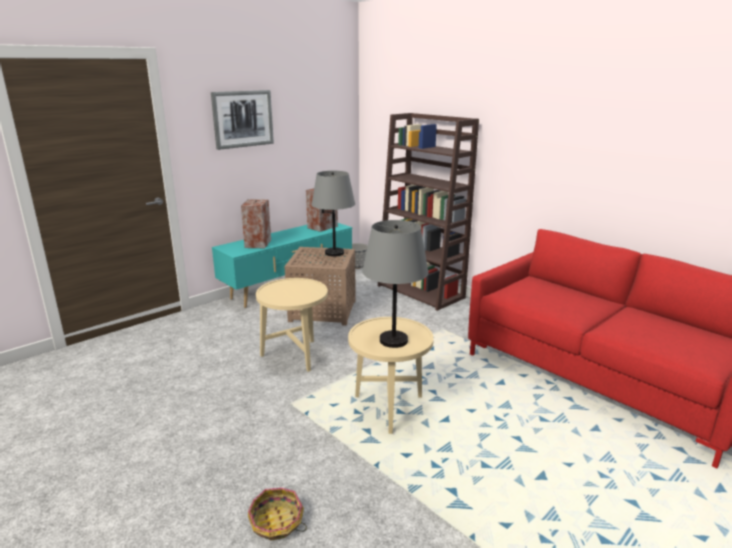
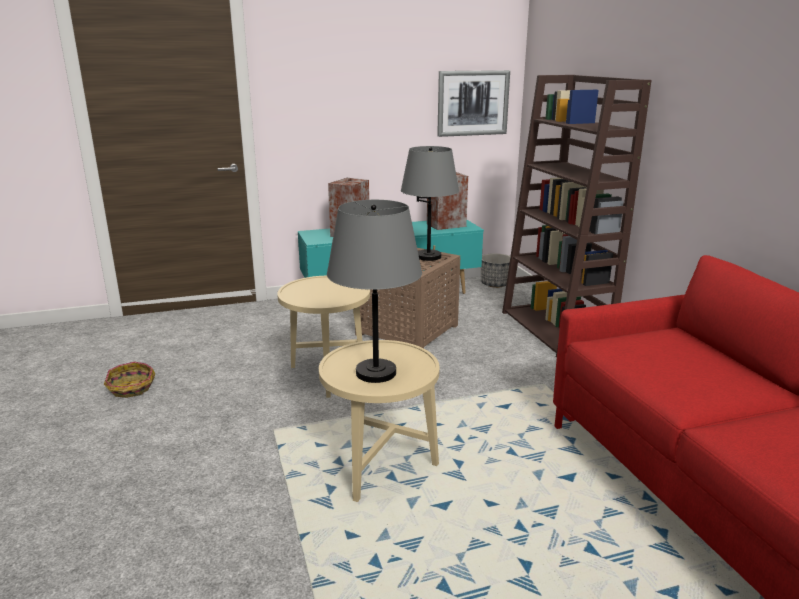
camera: 25 degrees right, 0 degrees up
(243, 119) = (349, 76): picture -> picture (473, 103)
(277, 523) = (134, 566): basket -> basket (131, 389)

